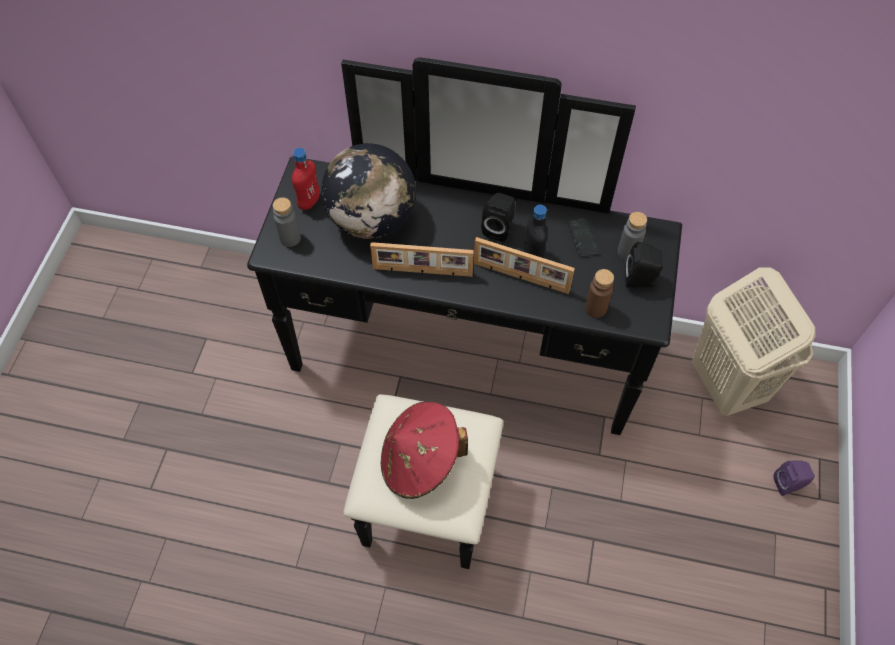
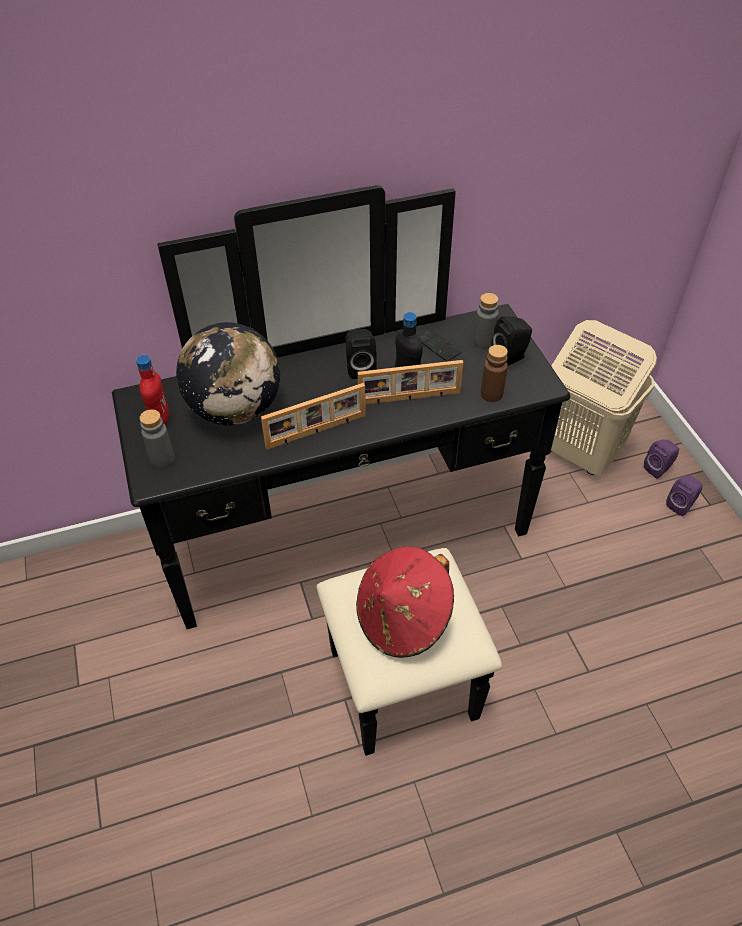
camera: 30 degrees left, 10 degrees down
(794, 438) = (658, 468): none -> purple speaker

